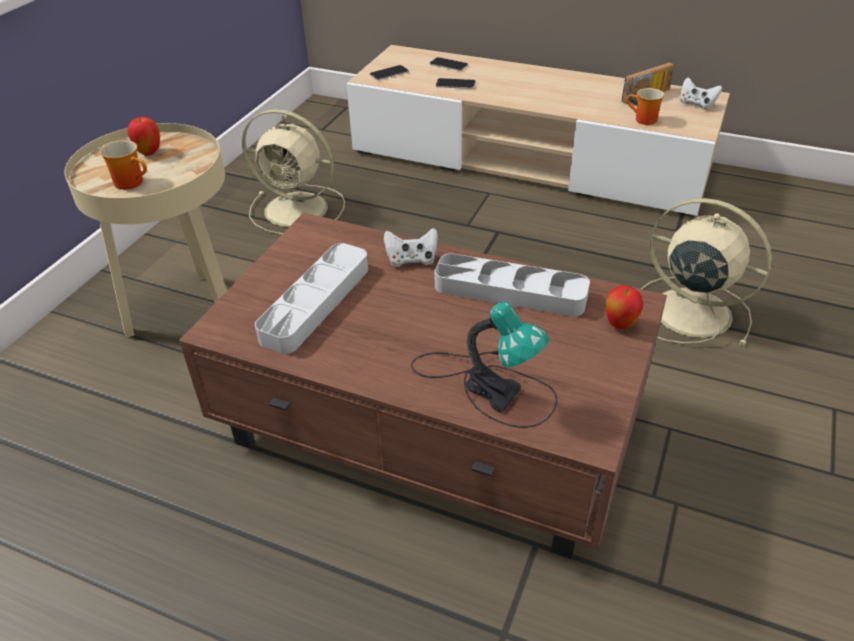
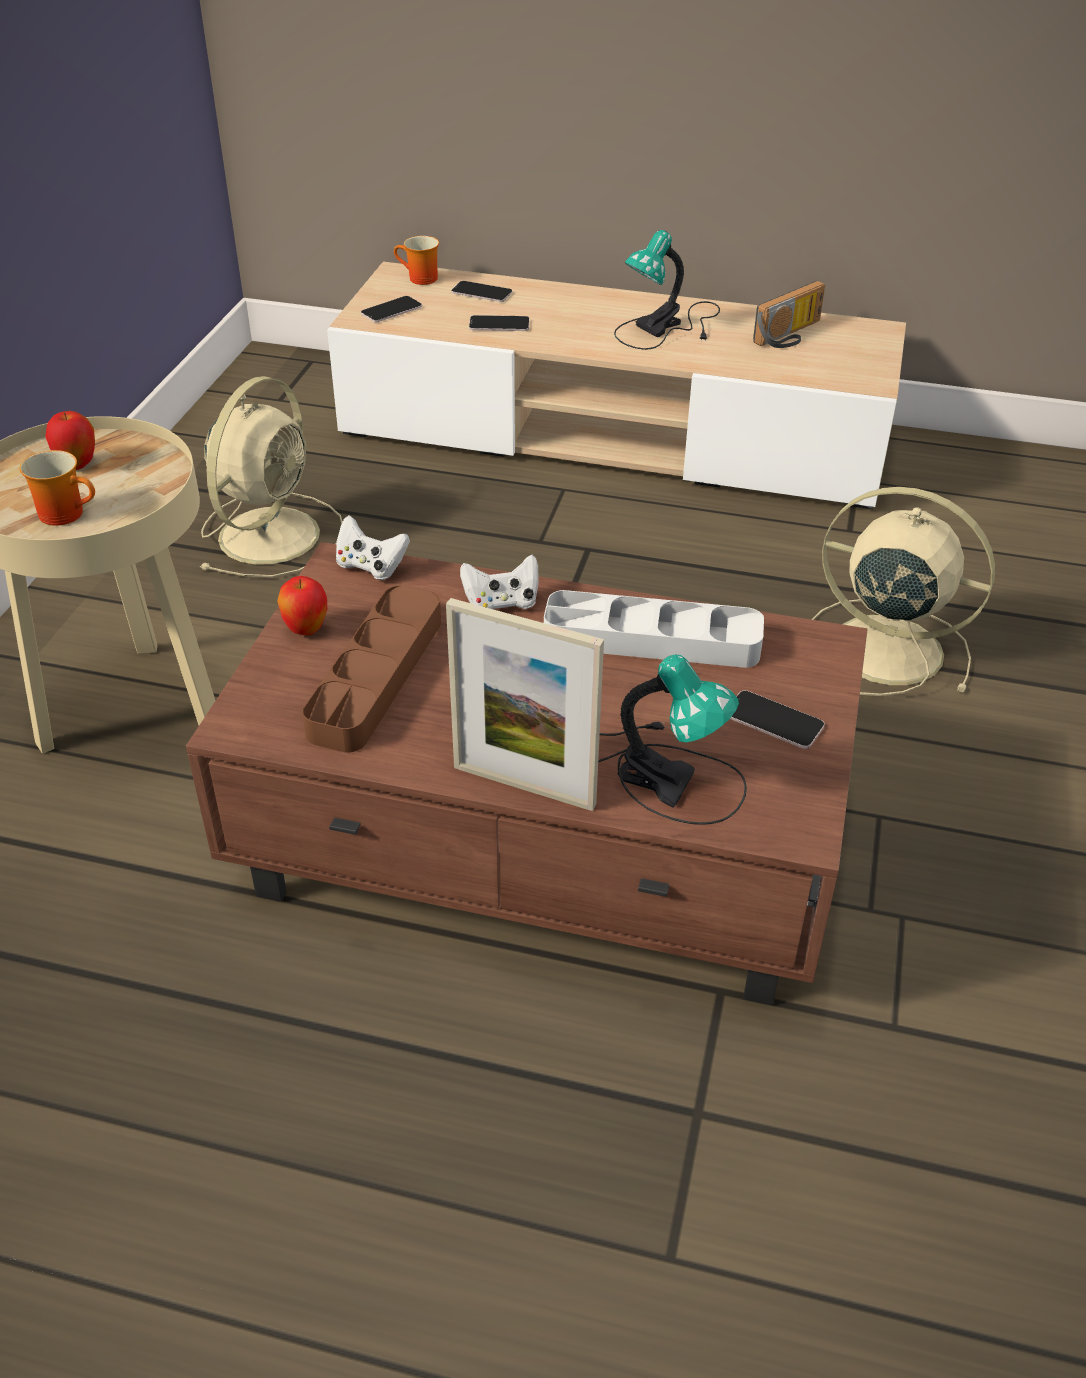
camera: 10 degrees left, 0 degrees up
(299, 210) = (272, 533): beige fan -> beige fan turned 75 degrees counterclockwise
(316, 302) = (376, 675): grey tray -> brown tray
(397, 387) = (524, 786): none -> picture frame
(566, 89) = (669, 326): none -> table lamp
(586, 356) = (774, 721): none -> phone
(620, 325) = (811, 675): apple -> apple (306, 630)
(643, 120) = (789, 370): mug -> mug (419, 279)
(696, 104) = (862, 342): white game controller -> white game controller (371, 567)

